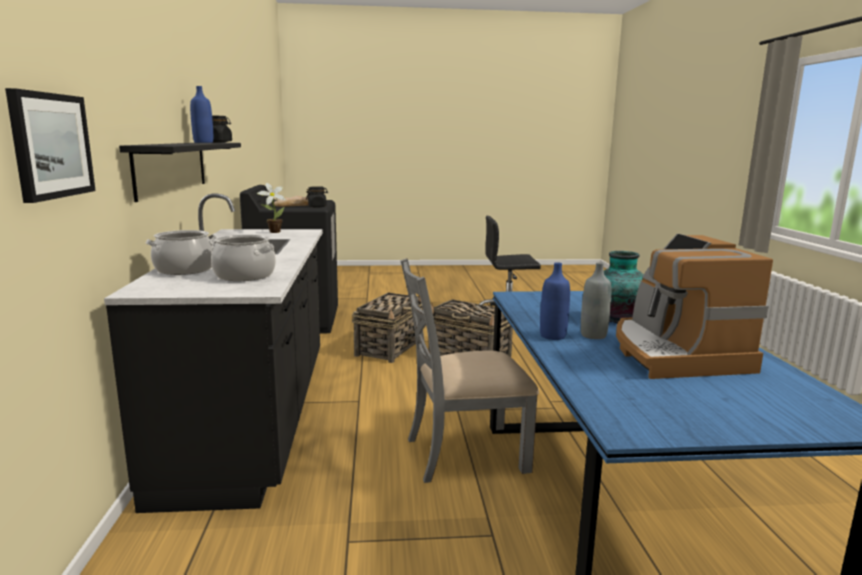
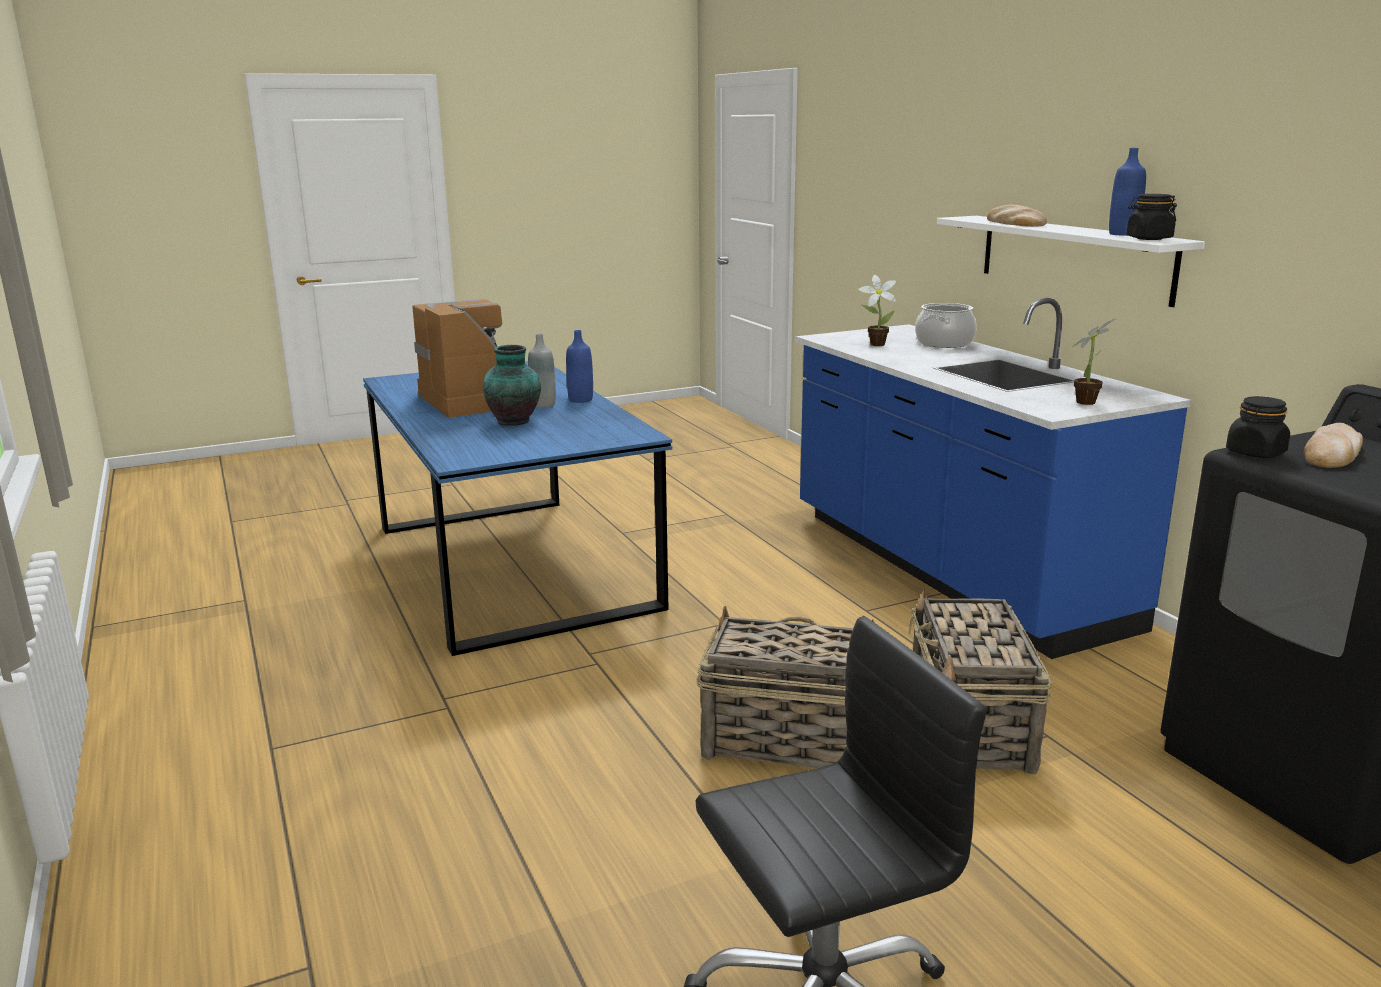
camera: 160 degrees right, 5 degrees up
(51, 145) = (907, 206): picture -> none
(172, 167) = (1073, 257): black shelf -> white shelf
(181, 144) = (1014, 223): none -> bread
(244, 276) = (874, 344): cooking pot -> potted plant
(254, 418) = (950, 569): black counter -> blue counter
(464, 454) = (680, 578): grey chair -> none

